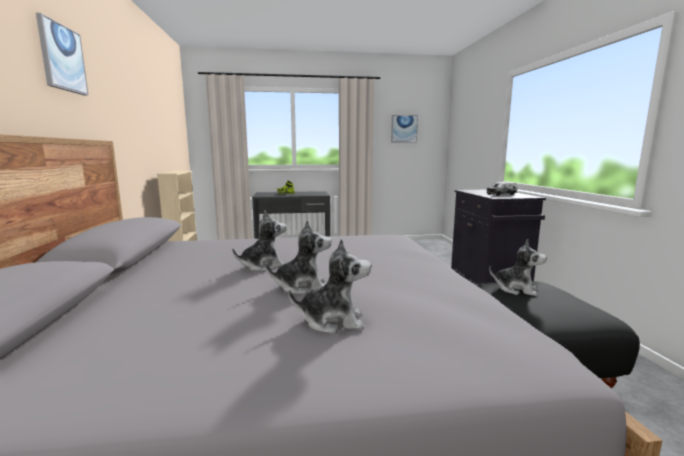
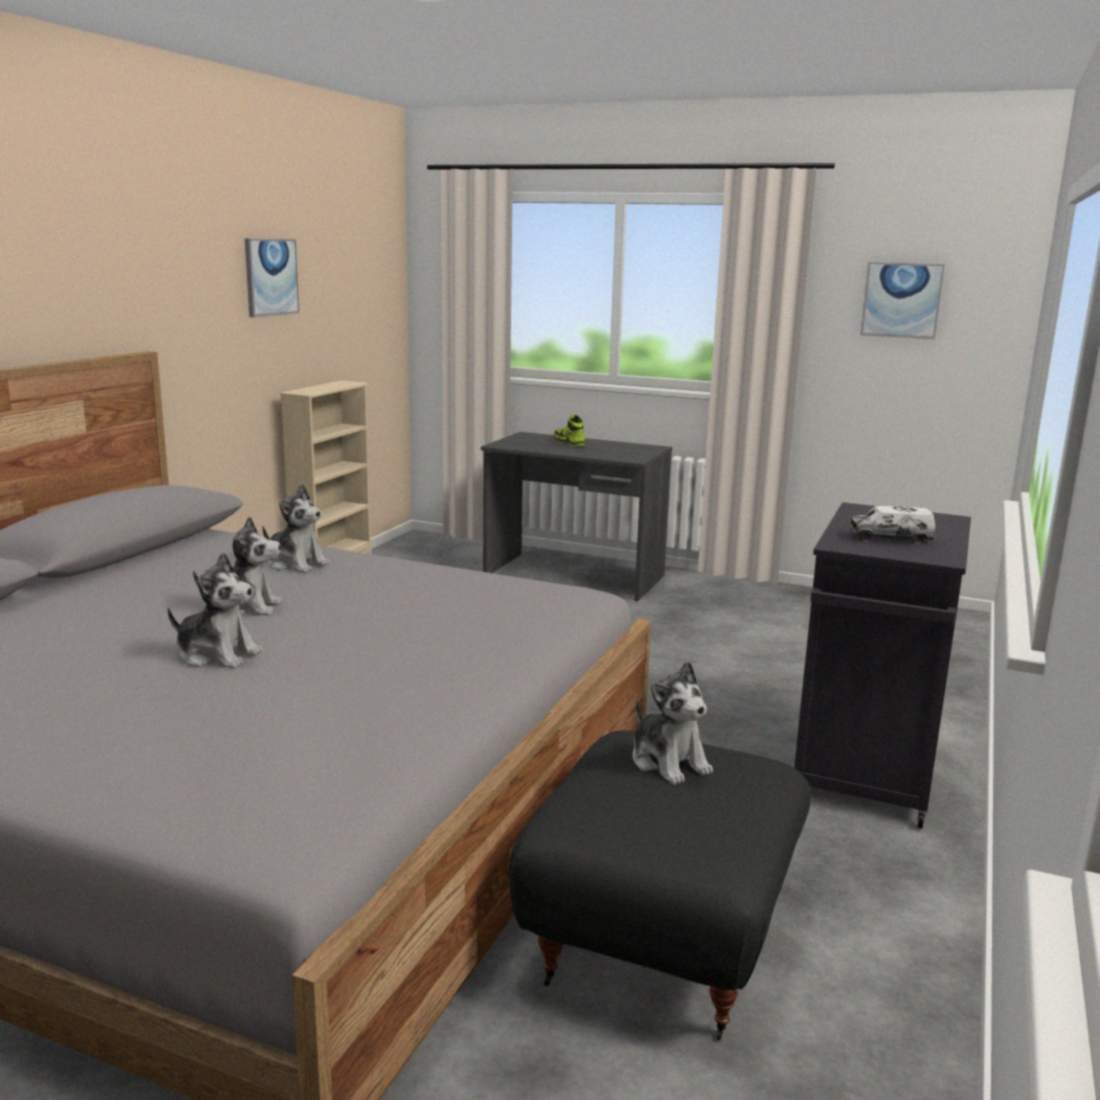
camera: 30 degrees right, 5 degrees up
(62, 58) = (70, 235): picture -> picture (270, 277)
(333, 321) = (157, 712): plush toy -> plush toy (296, 564)

